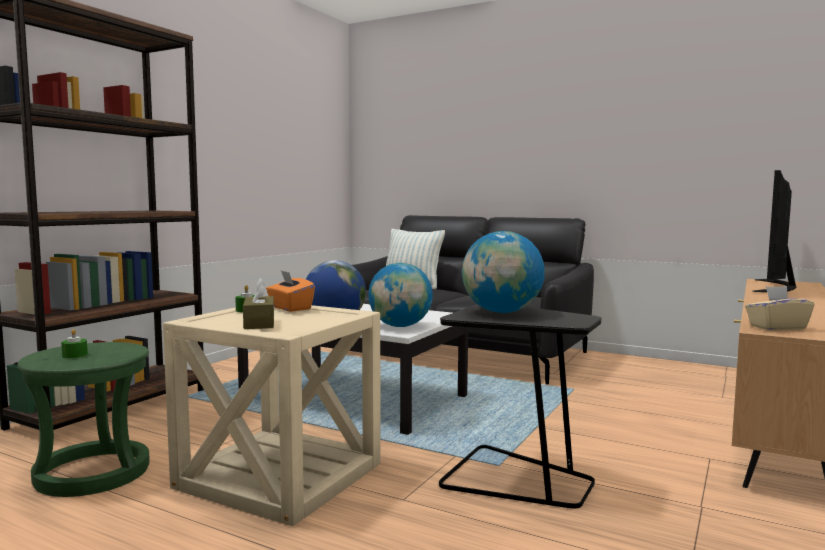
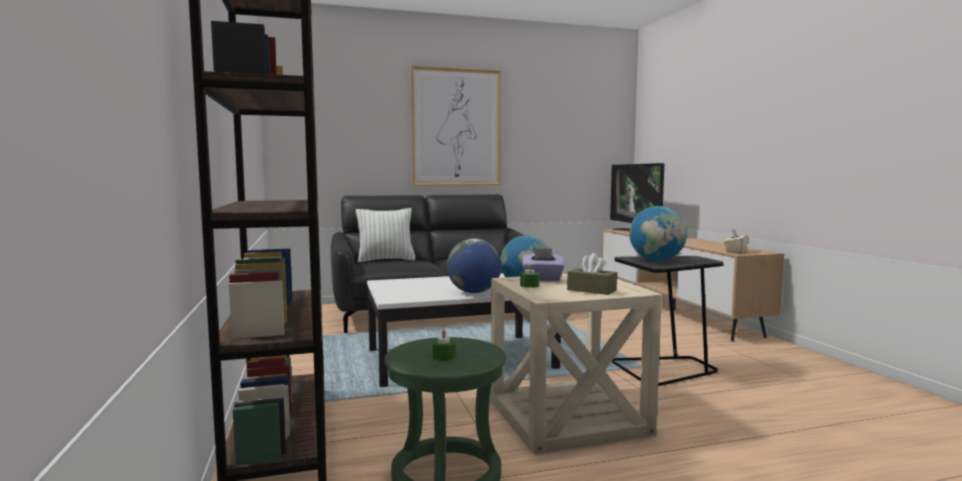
camera: 45 degrees left, 0 degrees up
(290, 308) = (542, 279): orange tissue box -> purple tissue box
(535, 134) = (456, 127): none -> picture

